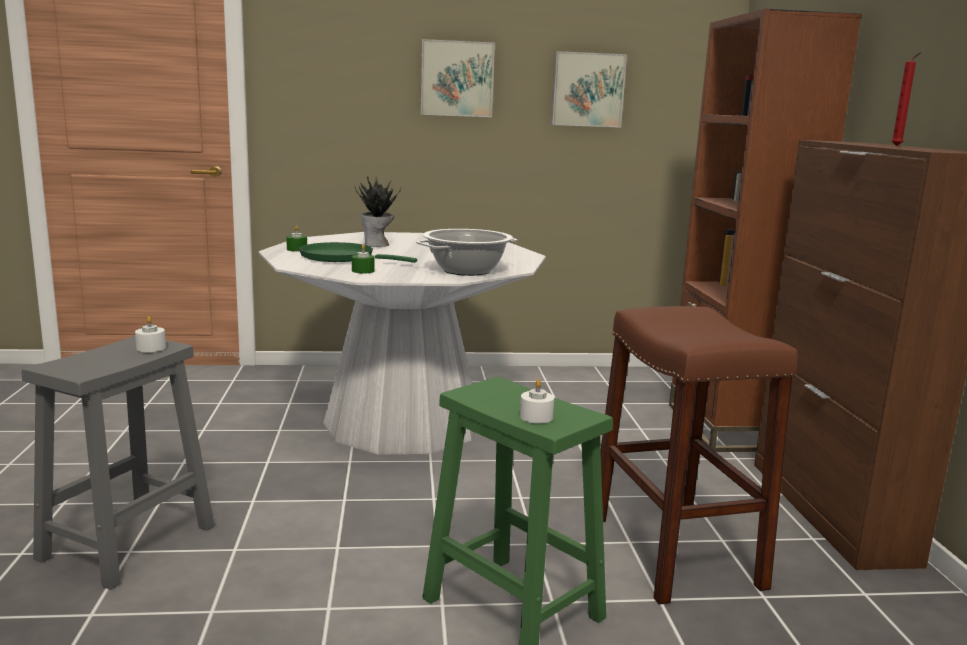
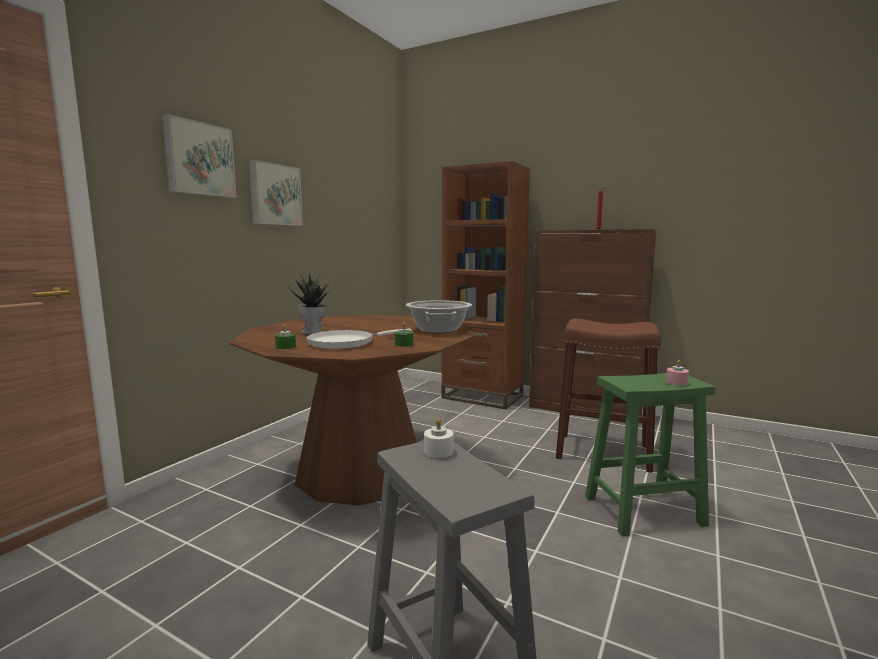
camera: 55 degrees left, 5 degrees down
(342, 258) = (345, 343): green frying pan -> white frying pan
(403, 422) = (361, 470): white dining table -> brown dining table
(536, 417) = (676, 382): white candle -> pink candle
(587, 90) = (345, 206): picture -> picture (199, 159)

